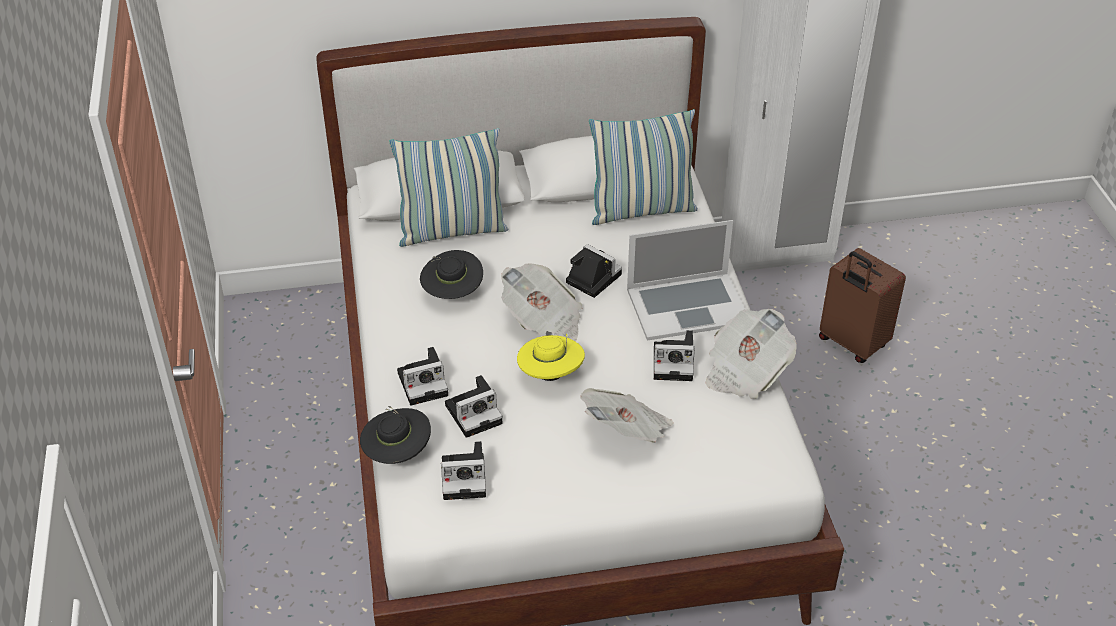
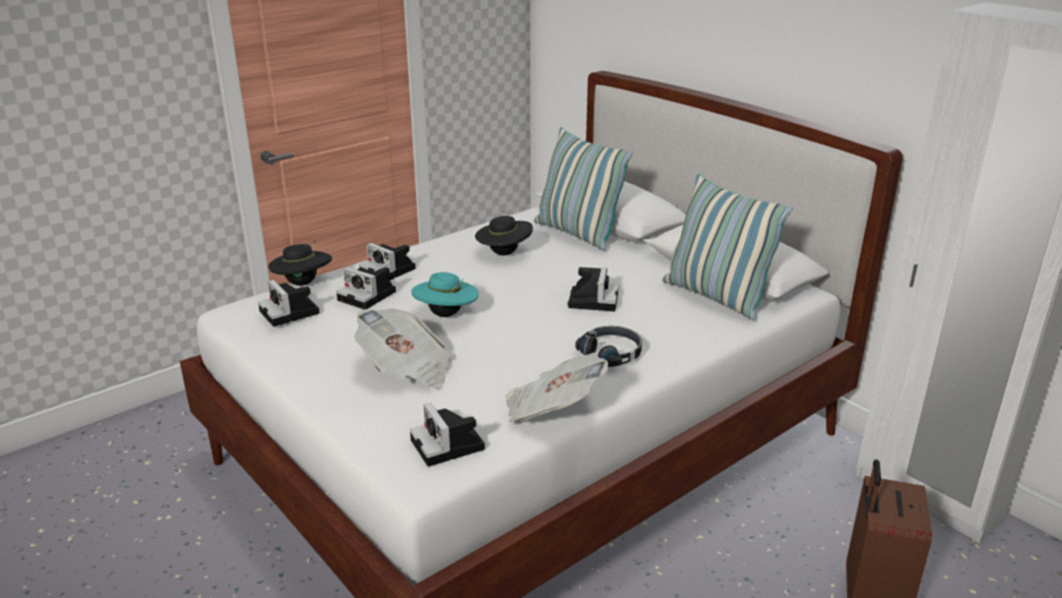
camera: 60 degrees right, 15 degrees down
(543, 320) = (512, 294): newspaper -> none
(550, 375) = (446, 315): yellow hat -> turquoise hat
(675, 362) = (524, 368): camera -> camera (449, 446)
(687, 305) = (611, 353): laptop -> black headphones

